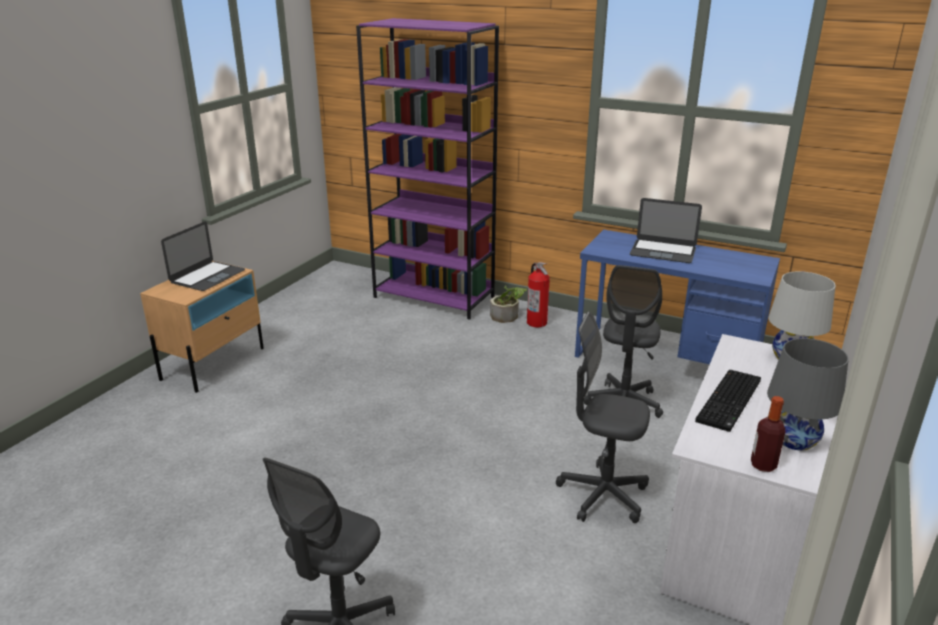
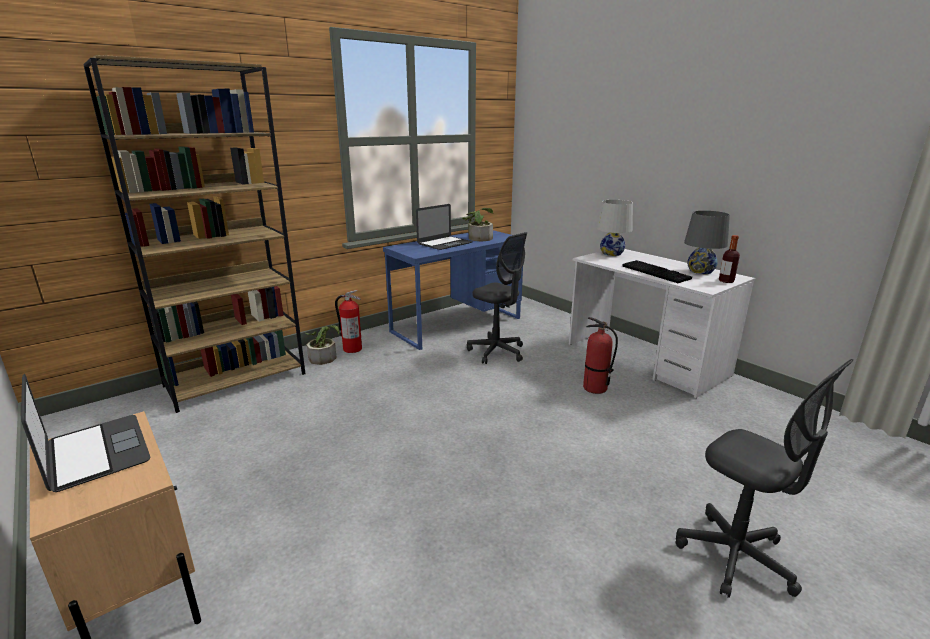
camera: 65 degrees left, 5 degrees down
(435, 297) = (236, 379): purple bookcase -> brown bookcase
(602, 495) = (594, 388): grey office chair -> fire extinguisher
(720, 262) = (478, 238): none -> potted plant

